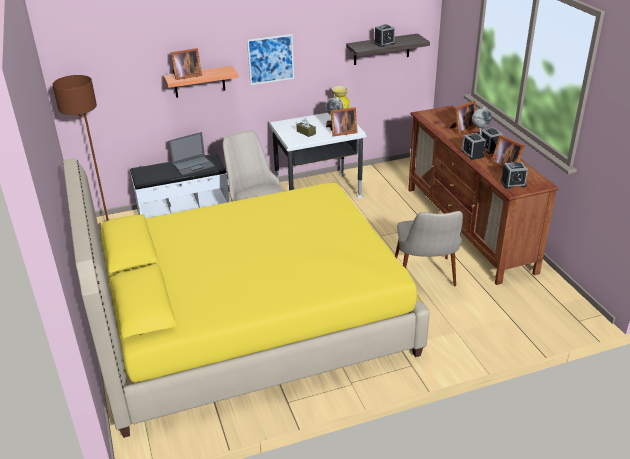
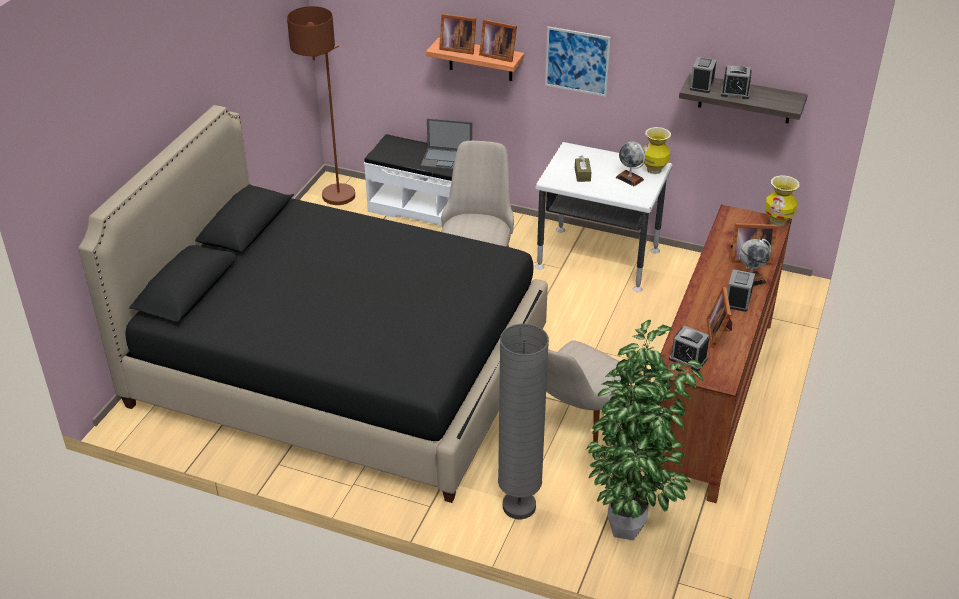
camera: 40 degrees right, 5 degrees up
(251, 325) = (339, 371): yellow bed -> black bed
(342, 132) = (623, 193): picture frame -> picture frame (497, 55)
(448, 108) = (778, 221): none -> vase
(457, 334) = (519, 506): none -> grey floor lamp
(472, 154) = (704, 297): alarm clock -> alarm clock (701, 85)
(523, 310) = (630, 530): none -> potted plant

